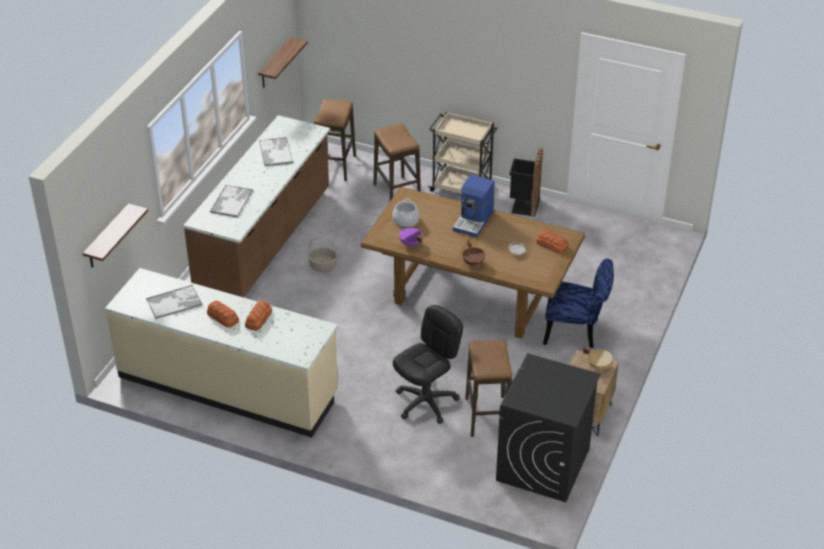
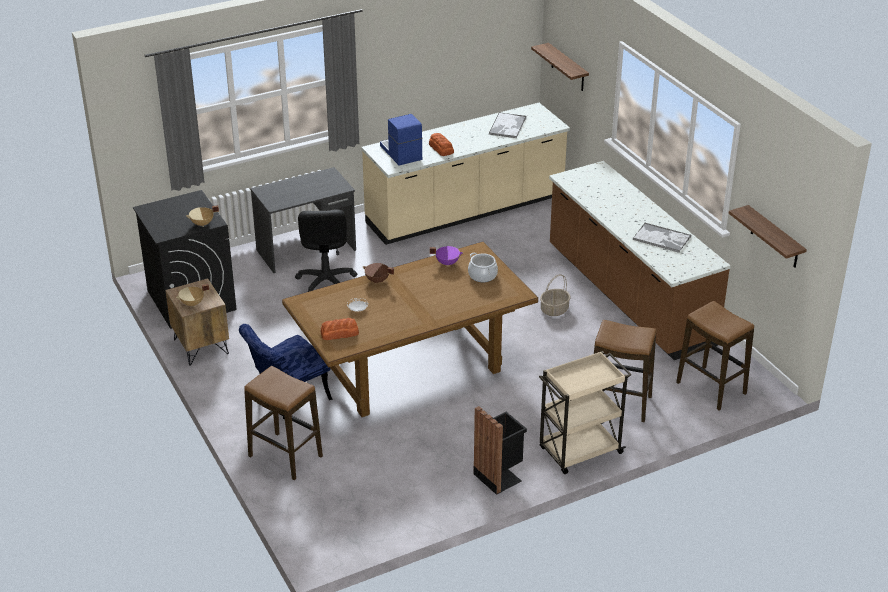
camera: 130 degrees right, 5 degrees down
(223, 317) = (463, 137): bread -> none
(232, 201) = (609, 190): tray -> none
(396, 444) = (307, 250): none -> grey desk
(474, 221) = (432, 310): coffee machine -> coffee machine (400, 153)
(487, 416) = (271, 301): stool -> stool (285, 456)
(544, 366) = (202, 224): none -> beige cooking pot

